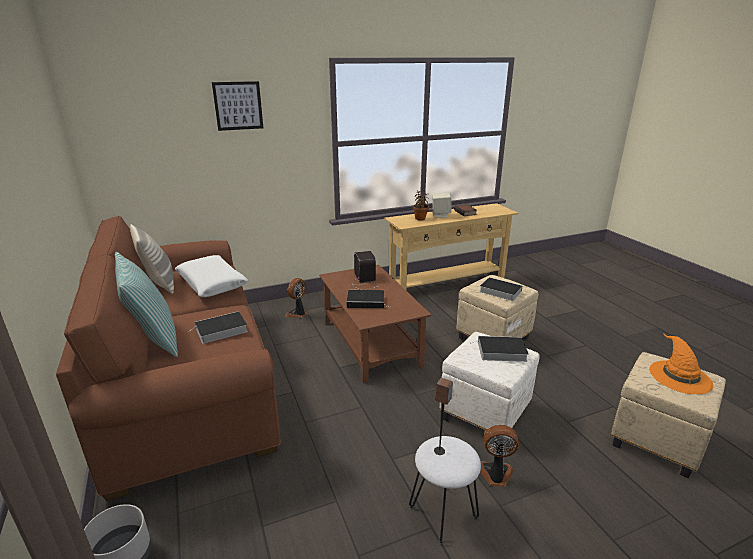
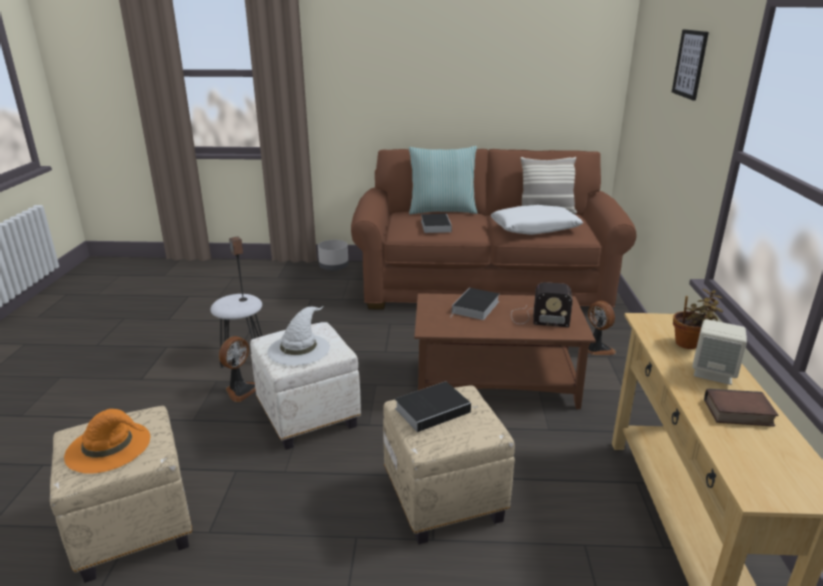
camera: 115 degrees right, 0 degrees up
(500, 351) = (299, 349): book -> white hat

